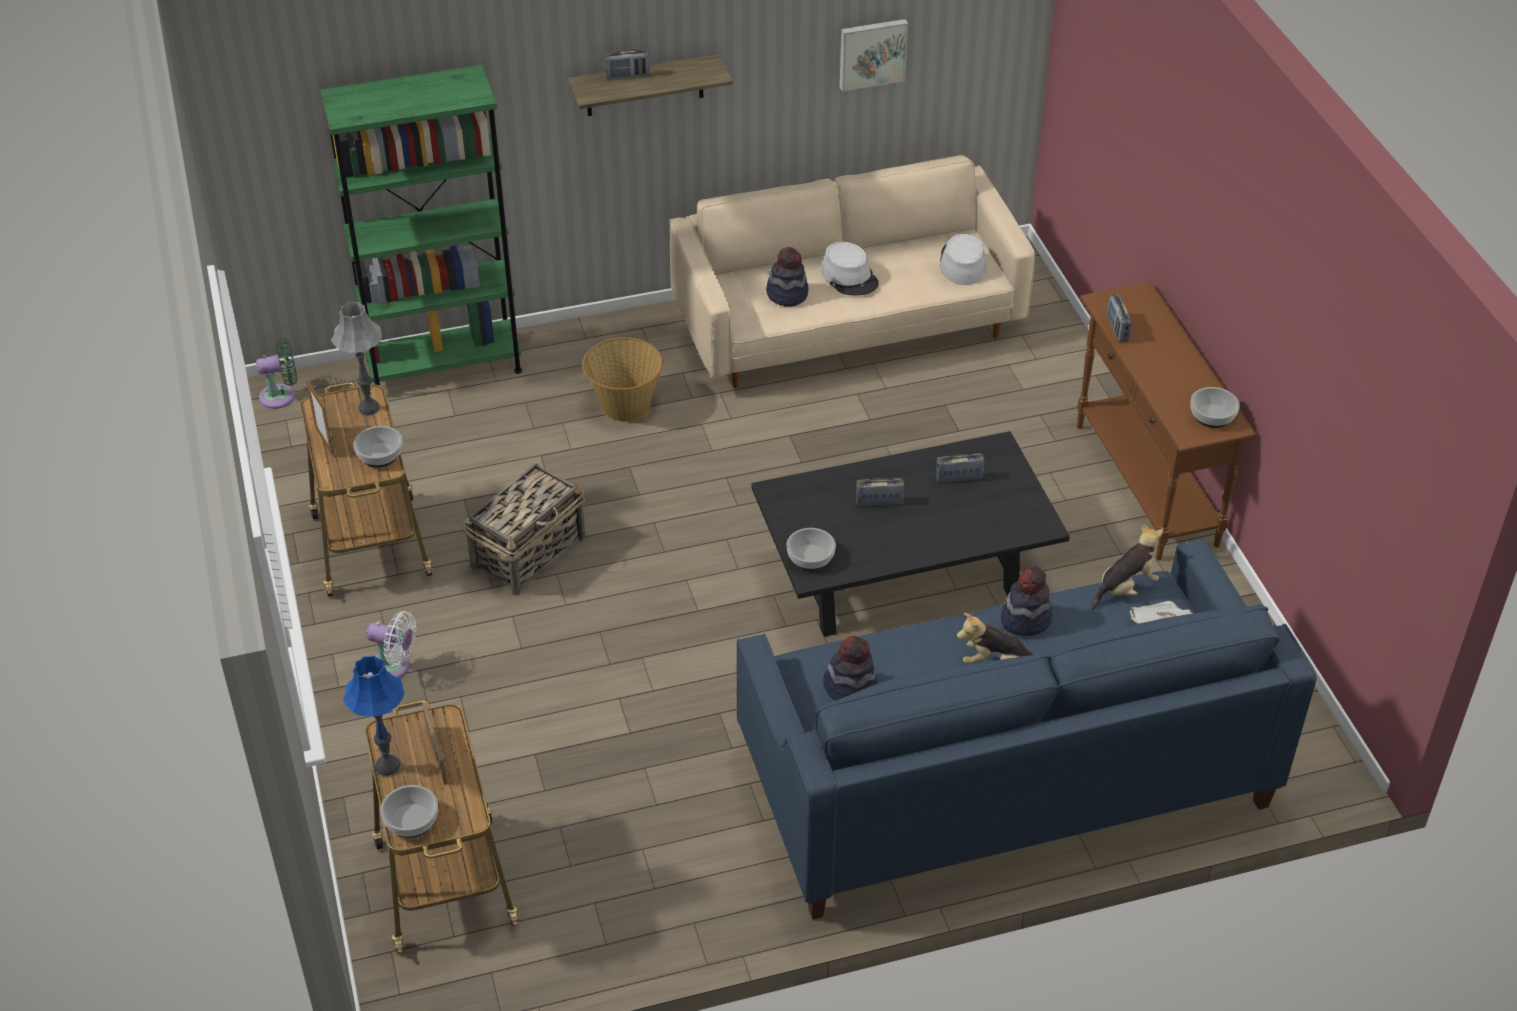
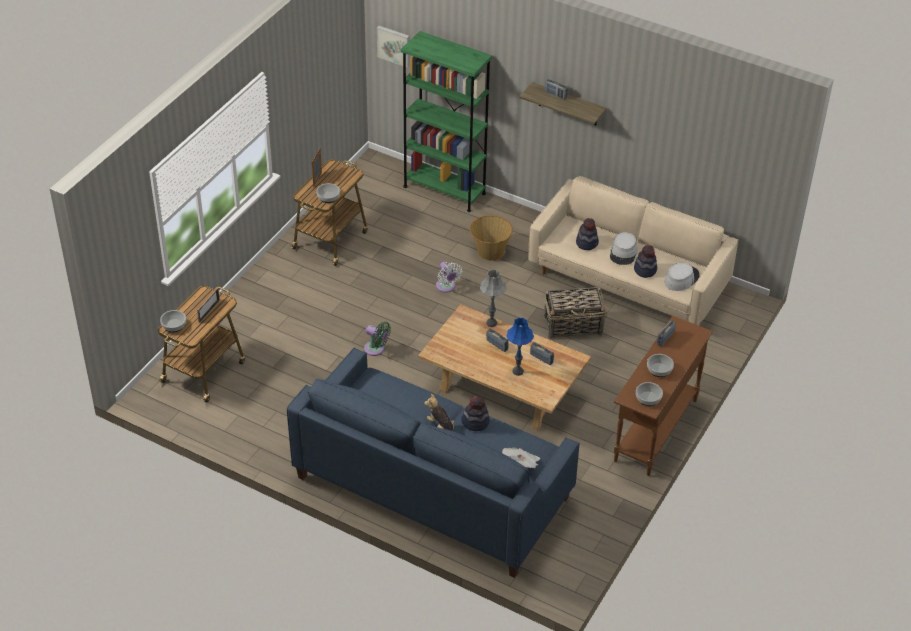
camera: 45 degrees right, 0 degrees up
(281, 396) = (371, 163): green fan -> green fan (376, 349)
(369, 408) = (348, 178): grey table lamp -> grey table lamp (491, 323)
(387, 765) = (190, 303): blue table lamp -> blue table lamp (517, 371)
(393, 667) = (280, 289): white fan -> white fan (446, 287)
(530, 552) = (379, 282): basket -> basket (573, 325)
(811, 557) = (441, 346): bowl -> bowl (659, 370)
(850, 687) = (377, 396): hat -> hat (645, 270)
(872, 53) = (687, 147): picture -> picture (394, 45)
(903, 576) = (502, 391): black coffee table -> beige coffee table
(1125, 588) = (531, 441): plush toy -> none

